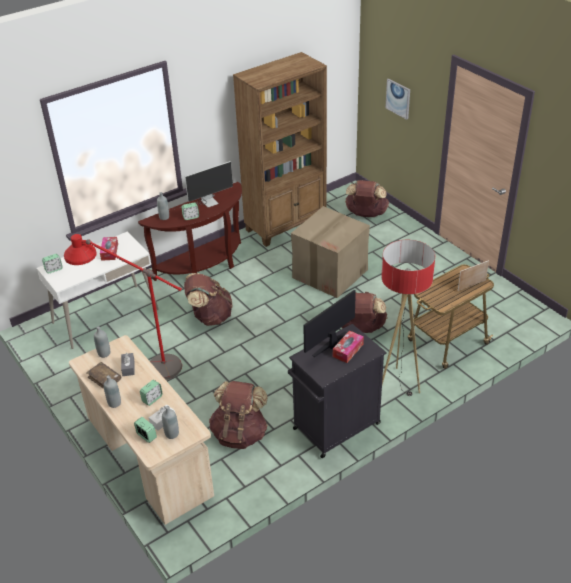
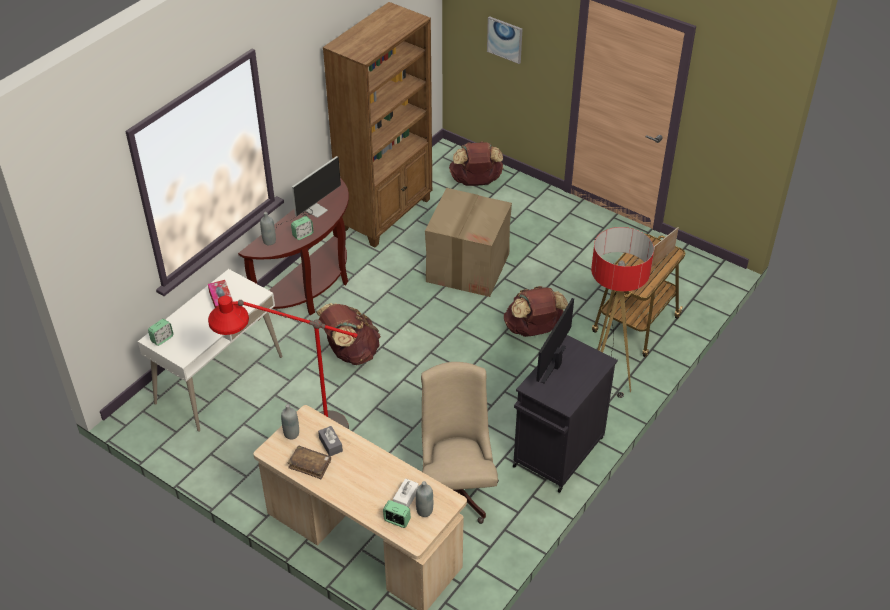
camera: 20 degrees left, 5 degrees up
(114, 403) = (338, 491): grey bottle -> none
(152, 399) = (379, 475): alarm clock -> none
(240, 434) = (455, 487): brown backpack -> beige office chair
(348, 350) = (576, 367): tissue box -> none

